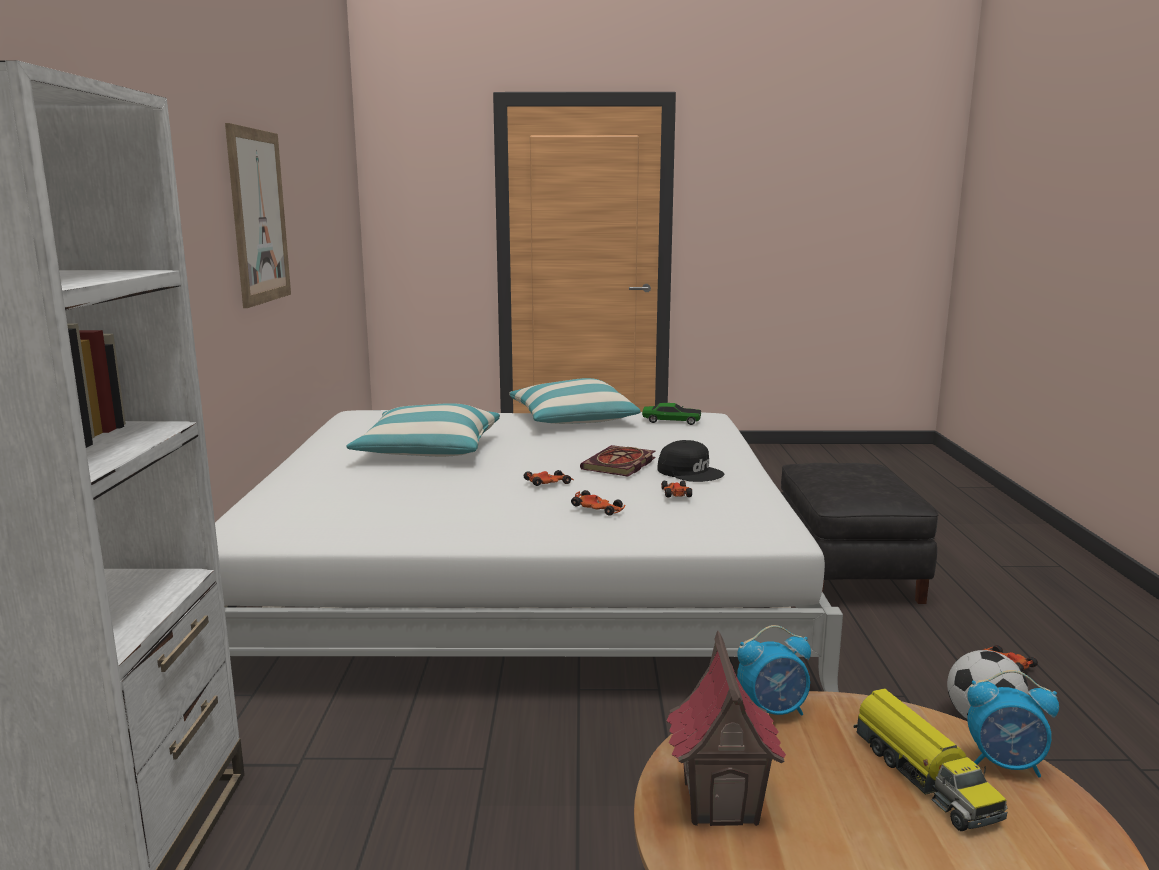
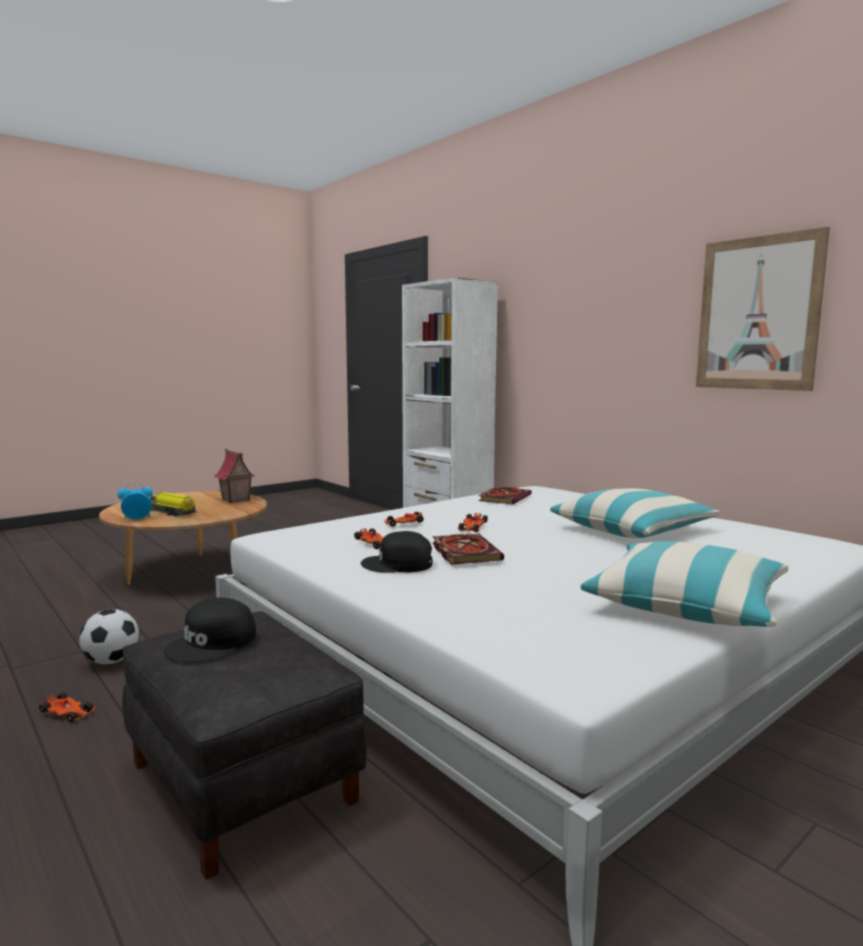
camera: 140 degrees right, 5 degrees down
(355, 524) = (504, 498): none -> book
(671, 421) = (578, 639): toy car -> none
(773, 711) = (230, 513): alarm clock -> none
(869, 485) = (213, 643): none -> black cap

